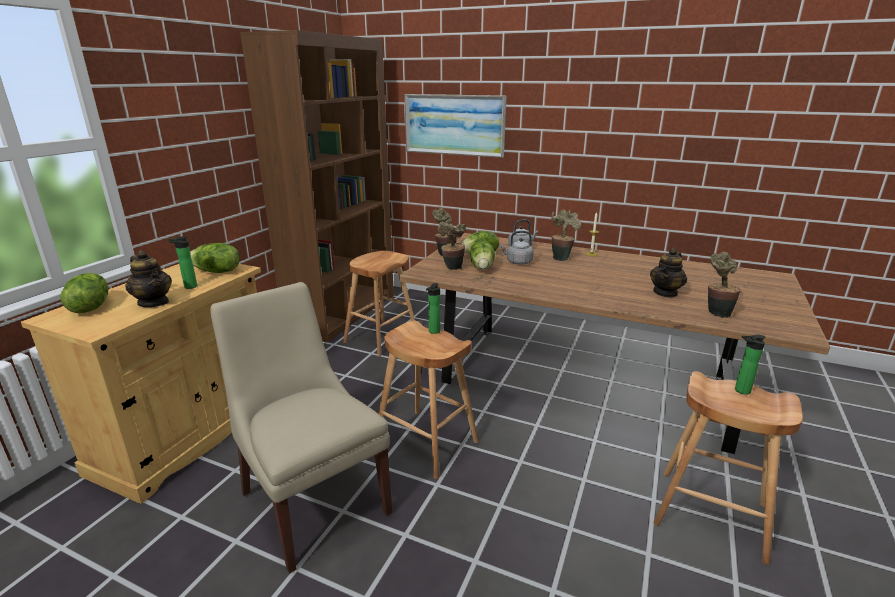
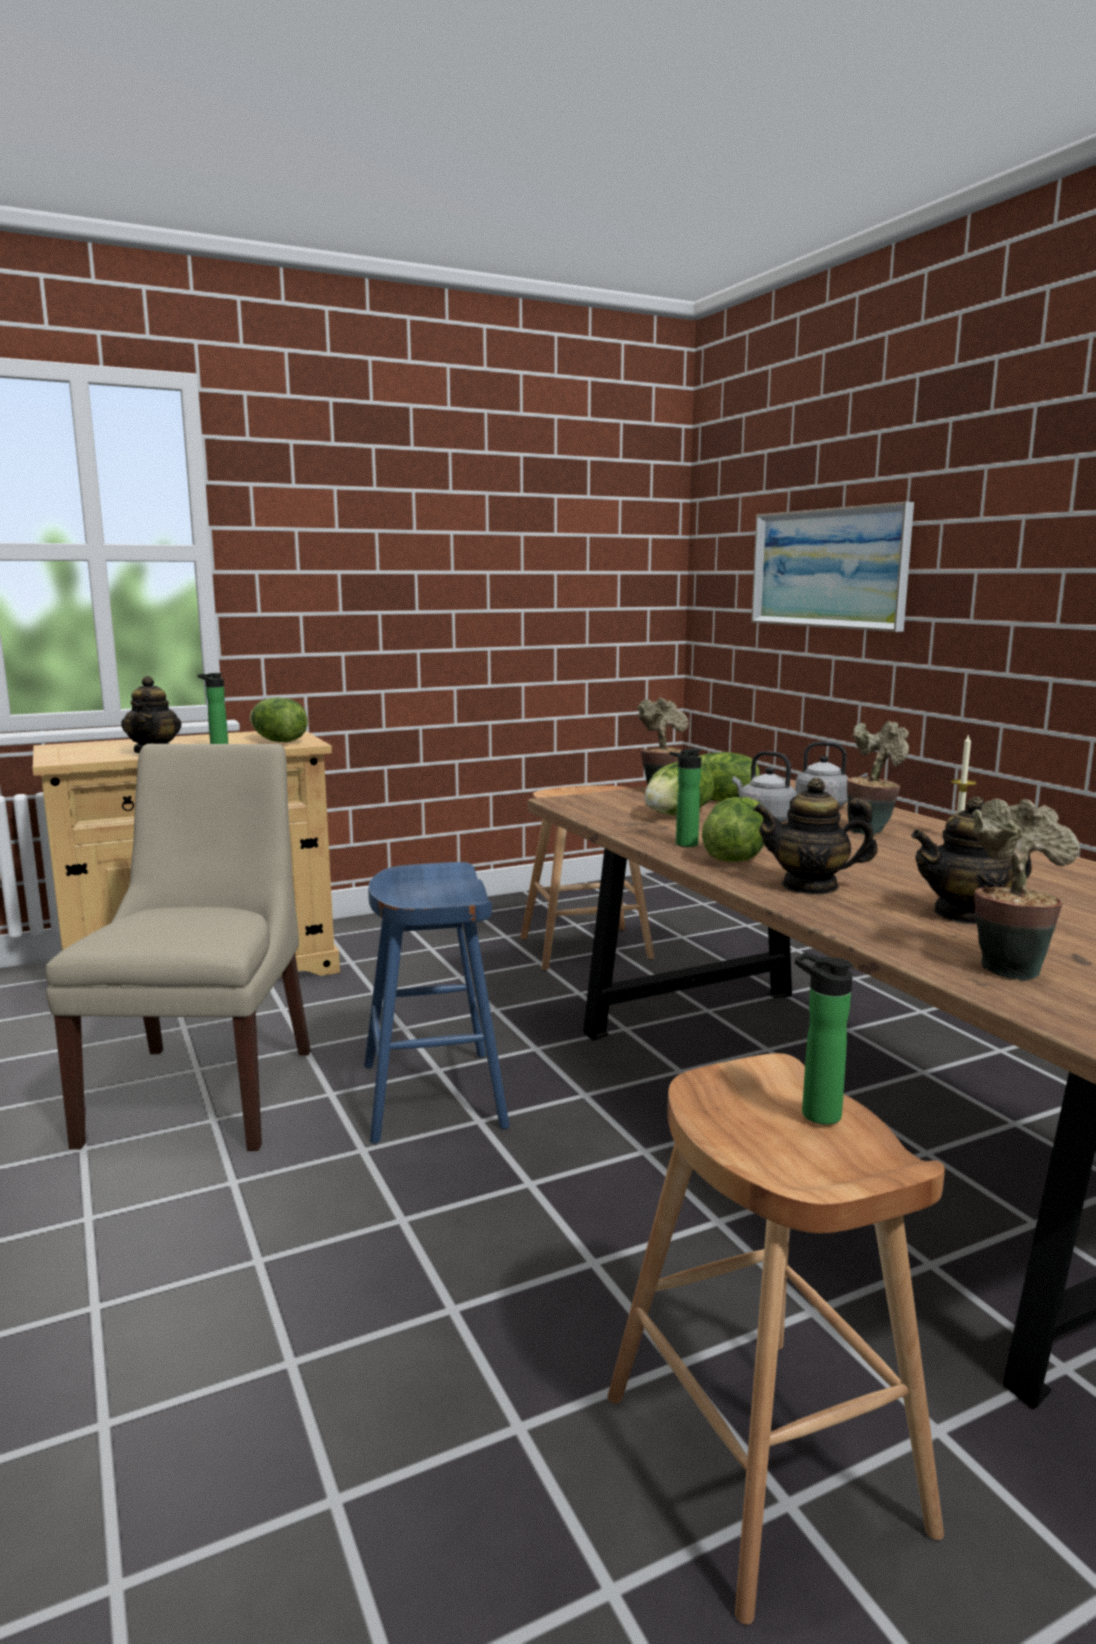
camera: 40 degrees right, 10 degrees down
(90, 307) = (101, 746): lettuce -> lettuce (735, 857)
(343, 312) = (582, 902): brown bookcase -> none
(426, 442) = (433, 1096): brown stool -> blue stool
(433, 332) = (463, 881): bottle -> bottle (683, 844)
(452, 268) = (625, 806): potted plant -> none
(604, 294) = (810, 886): none -> teapot

